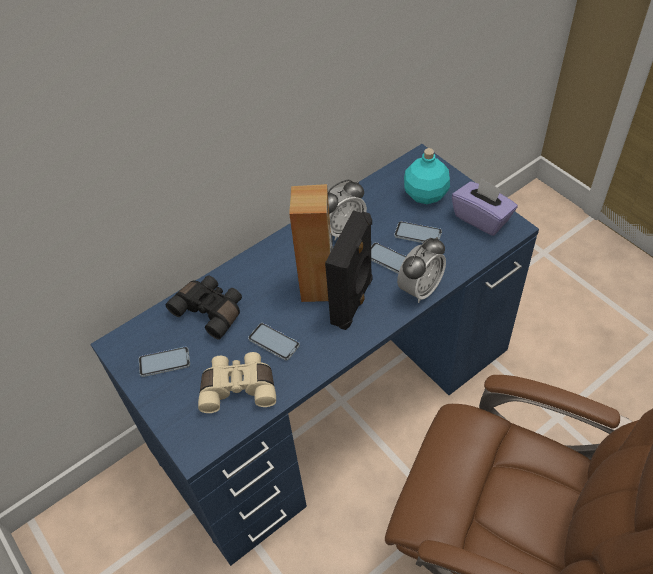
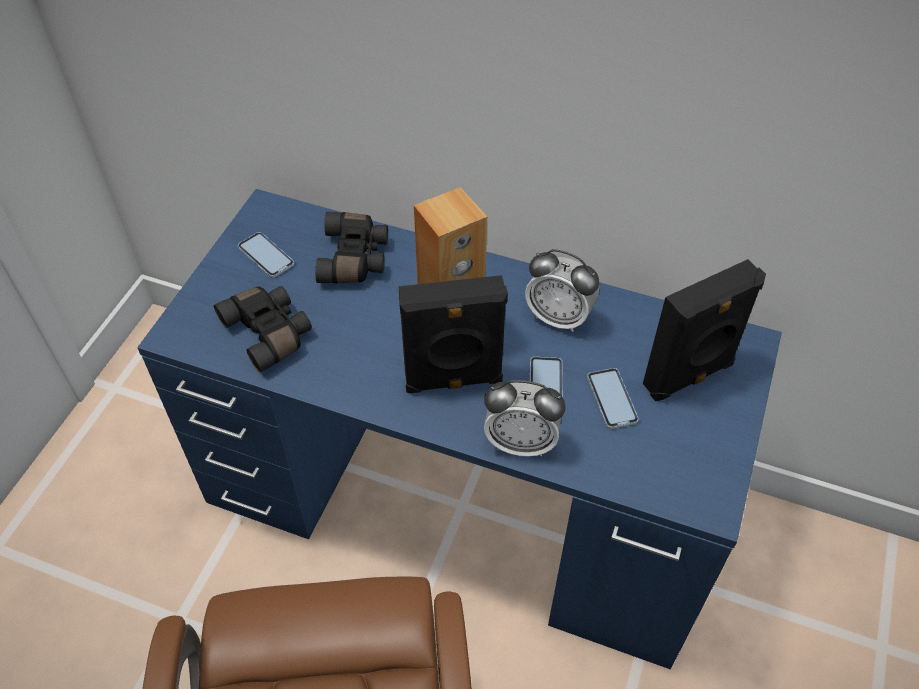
camera: 55 degrees right, 0 degrees up
(239, 387) = (270, 332): beige binoculars -> black binoculars
(274, 342) = (347, 333): phone -> none
(425, 194) = (689, 376): turquoise bottle -> black speaker
(482, 218) = (698, 461): purple tissue box -> none

